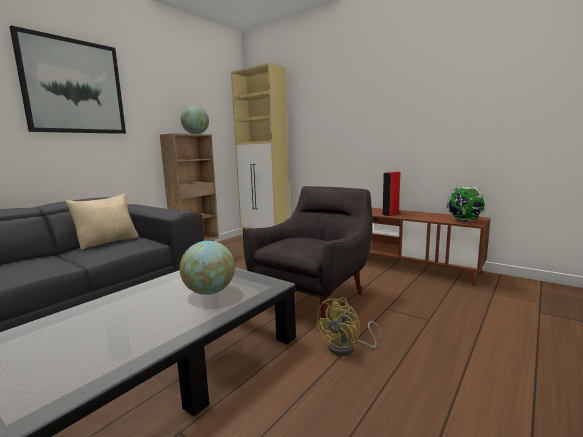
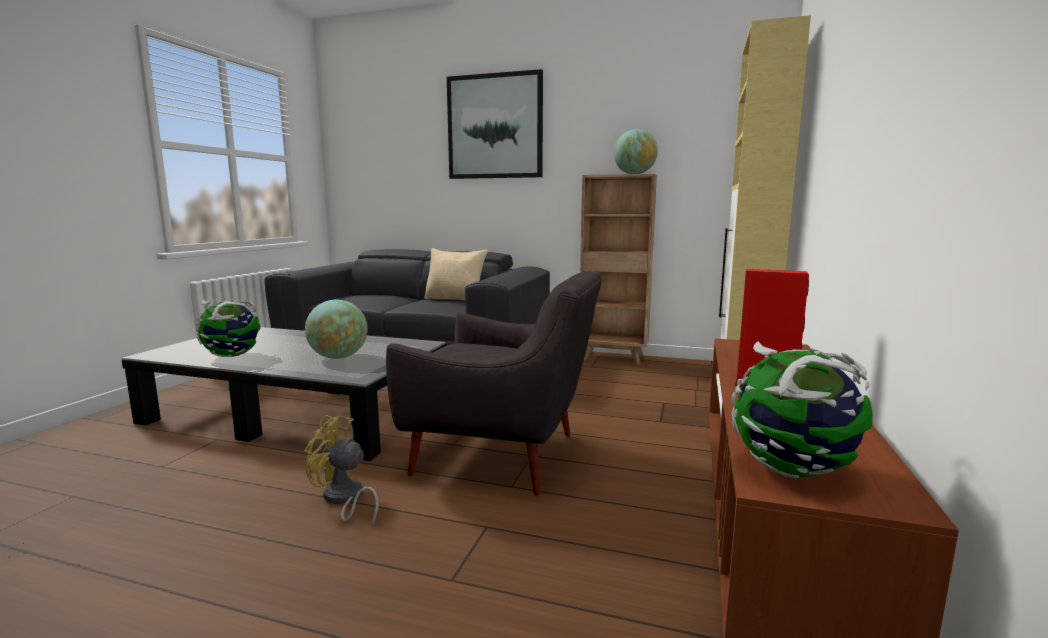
camera: 70 degrees right, 0 degrees up
(129, 345) = (233, 356): none -> globe

